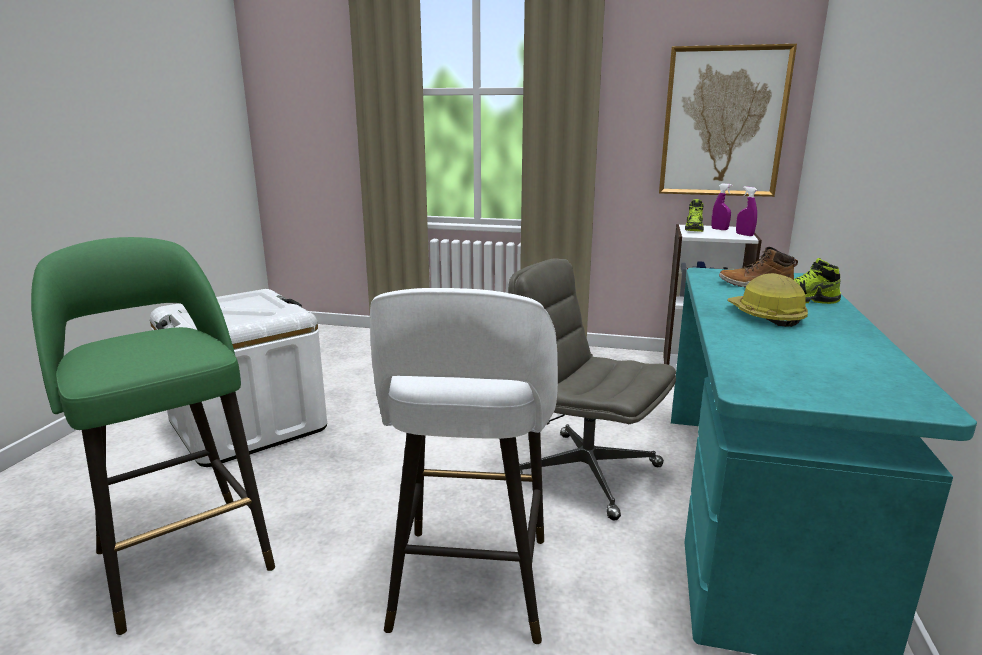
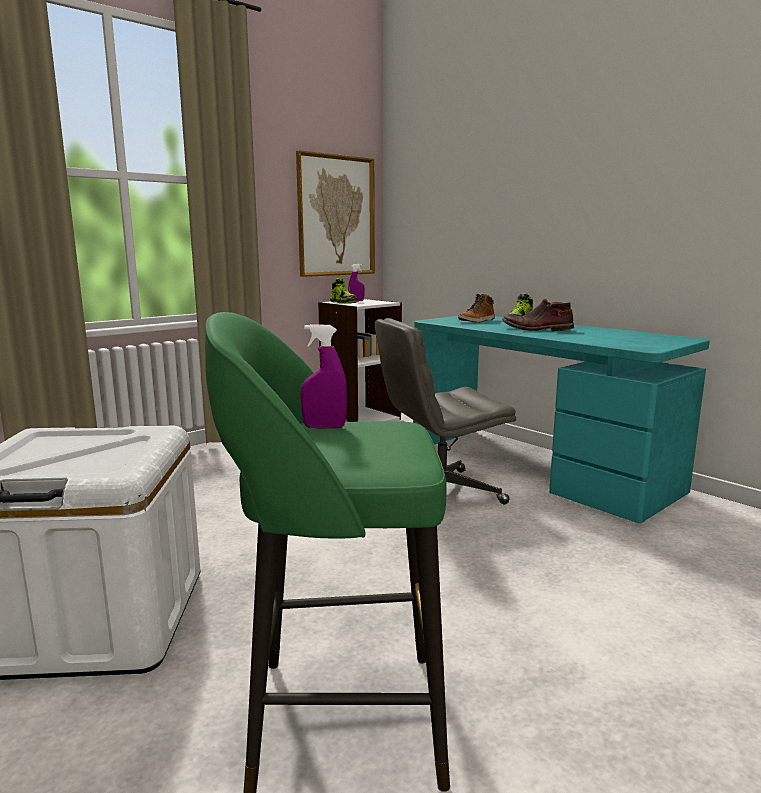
camera: 55 degrees left, 5 degrees down
(469, 586) = (532, 573): white stool -> none
(744, 235) = (383, 301): purple spray bottle -> purple spray bottle (324, 427)
(765, 316) = (537, 329): hard hat -> brown boot

